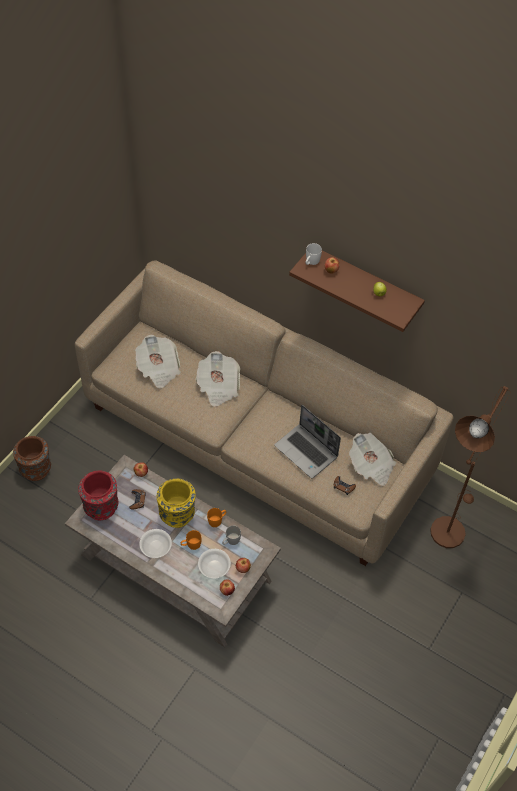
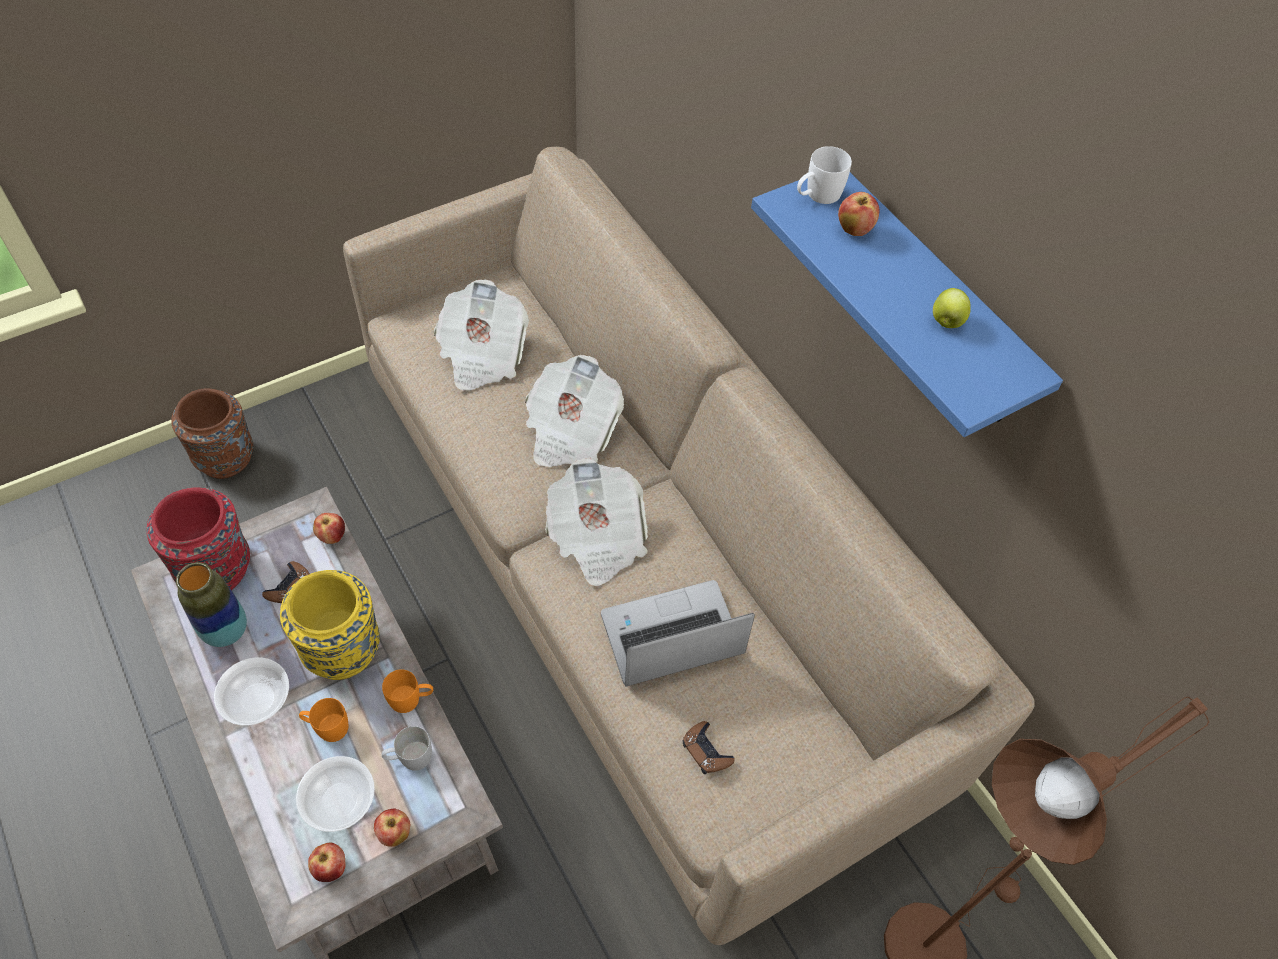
camera: 25 degrees right, 0 degrees up
(124, 528) = (226, 631): none -> vase
(307, 451) = (670, 637): laptop -> laptop turned 90 degrees clockwise
(365, 285) = (931, 300): brown shelf -> blue shelf
(371, 465) = (795, 731): newspaper -> newspaper (597, 538)

